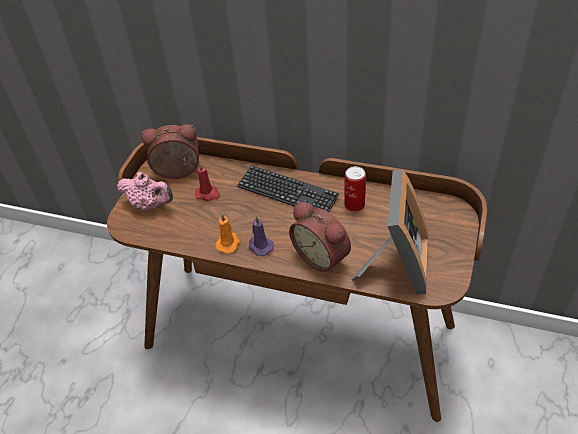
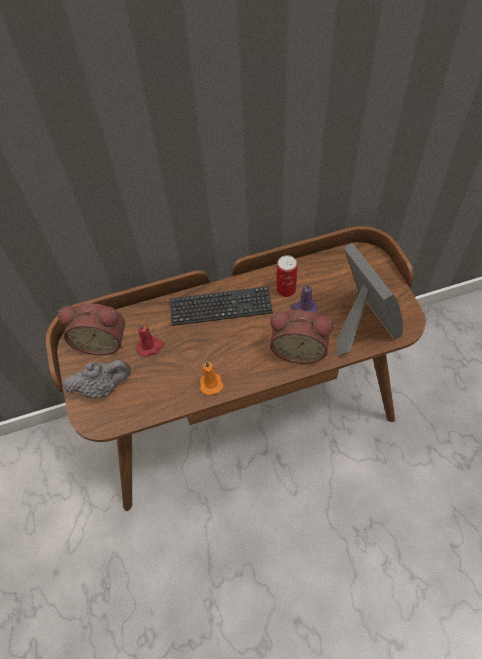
camera: 35 degrees left, 10 degrees up
(150, 205) = (103, 387): pink teapot -> grey teapot
(178, 173) = (102, 341): alarm clock -> alarm clock turned 135 degrees counterclockwise
(260, 246) = (240, 369): purple candle -> purple candle (304, 308)

